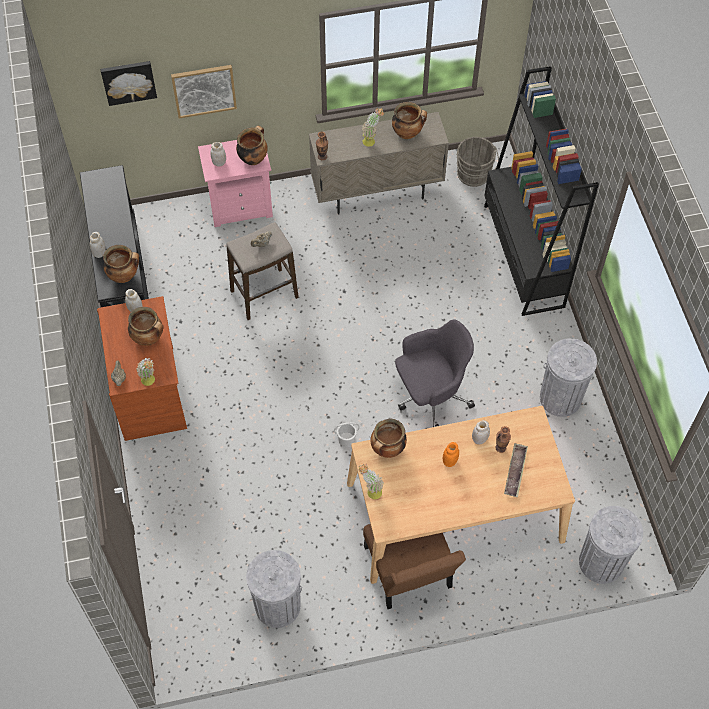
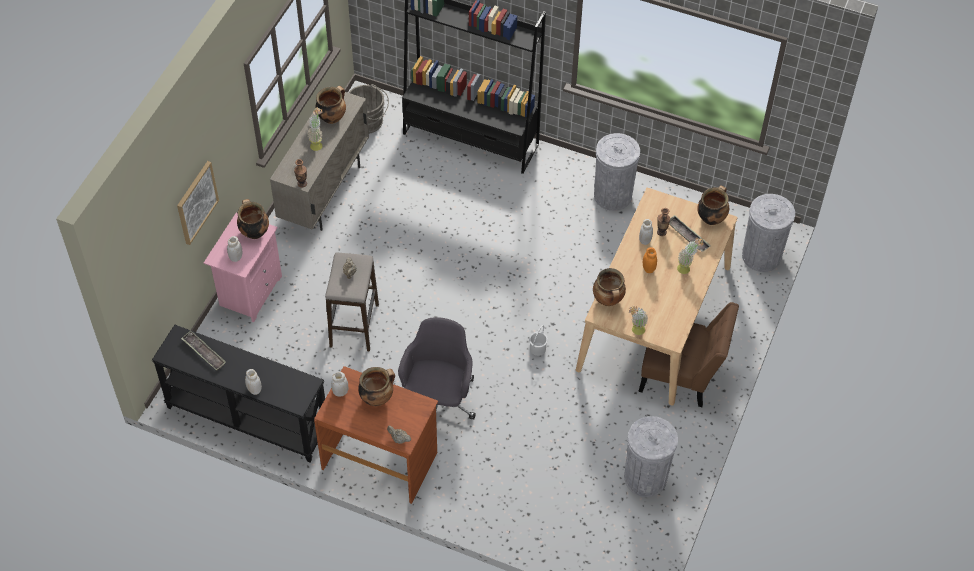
camera: 55 degrees left, 5 degrees down
(110, 199) = (204, 352): none -> tray
(124, 275) = (294, 384): cooking pot -> cooking pot (711, 218)
(128, 81) = (155, 238): picture -> none
(150, 382) = (421, 419): potted plant -> potted plant (687, 268)
(430, 395) = (544, 272): grey office chair -> grey office chair (438, 401)

